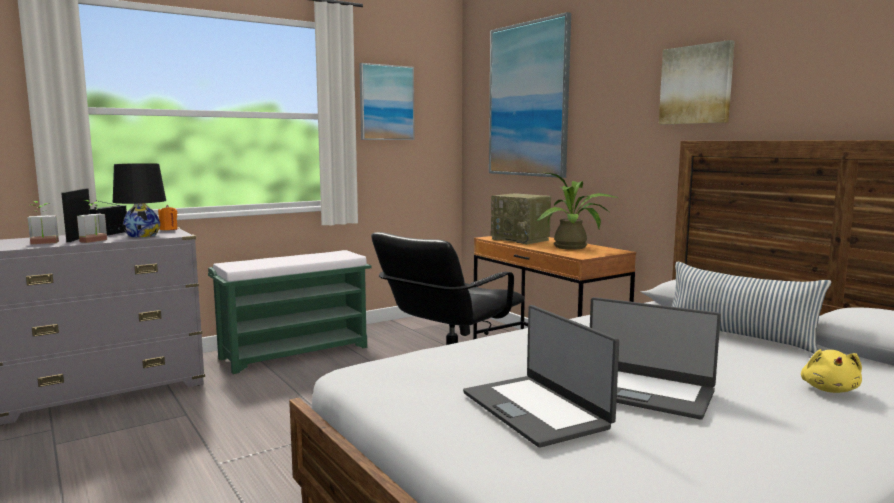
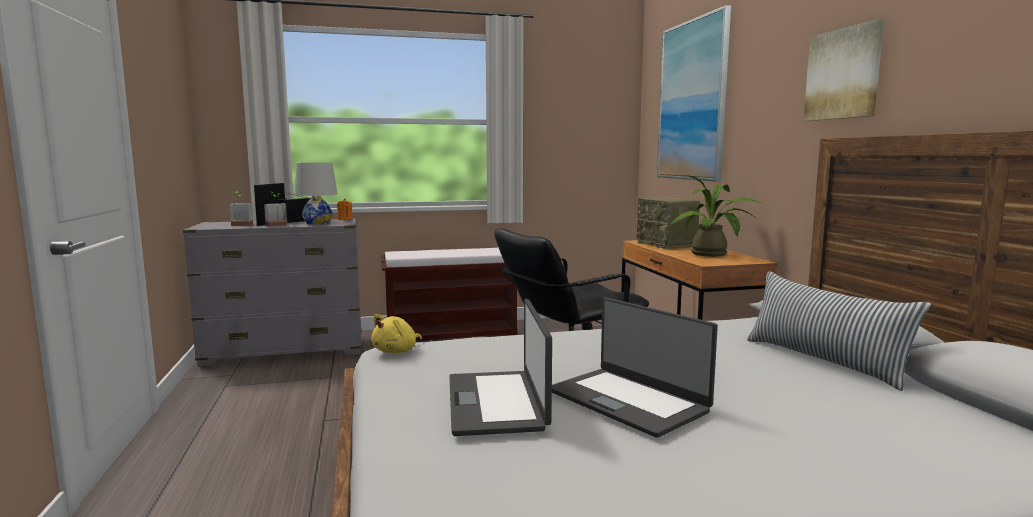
camera: 20 degrees right, 0 degrees up
(142, 235) = (317, 223): black table lamp -> white table lamp
(296, 352) = (453, 337): green bench -> brown bench
(386, 103) = (558, 108): picture -> none
(829, 389) = (866, 431): yellow plush toy -> yellow plush toy (397, 351)

